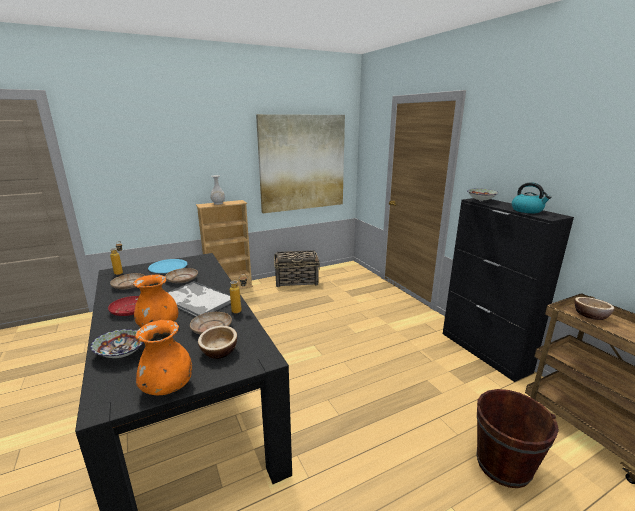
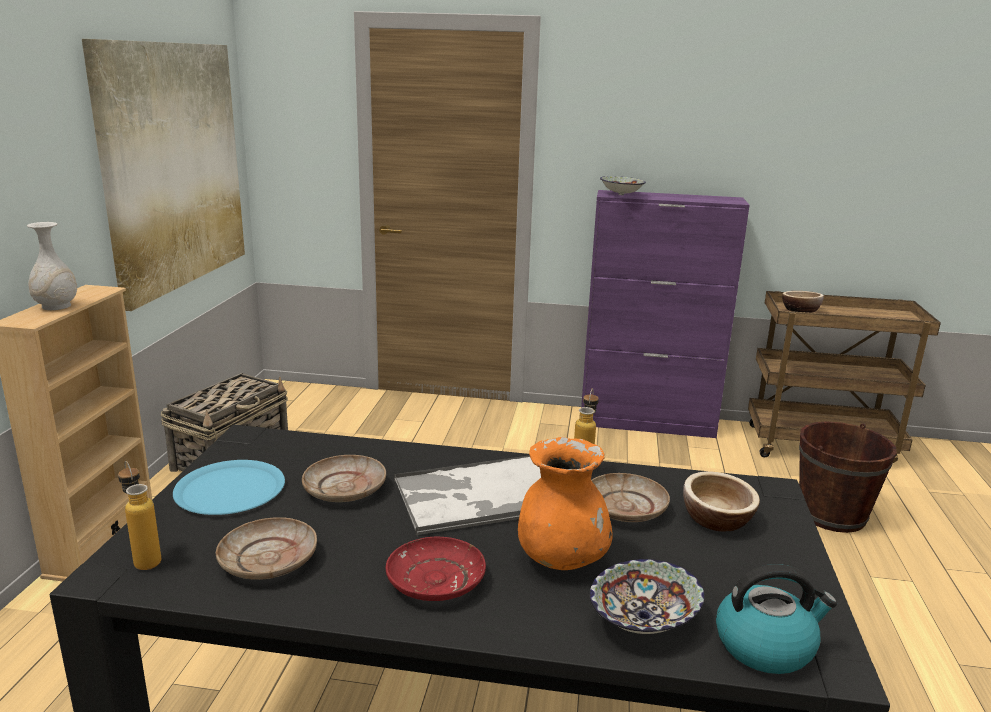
camera: 55 degrees left, 0 degrees up
(167, 387) = (799, 588): orange vase -> none
(484, 352) = (647, 423): black cabinet -> purple cabinet
(527, 210) = (696, 198): kettle -> kettle (766, 645)

